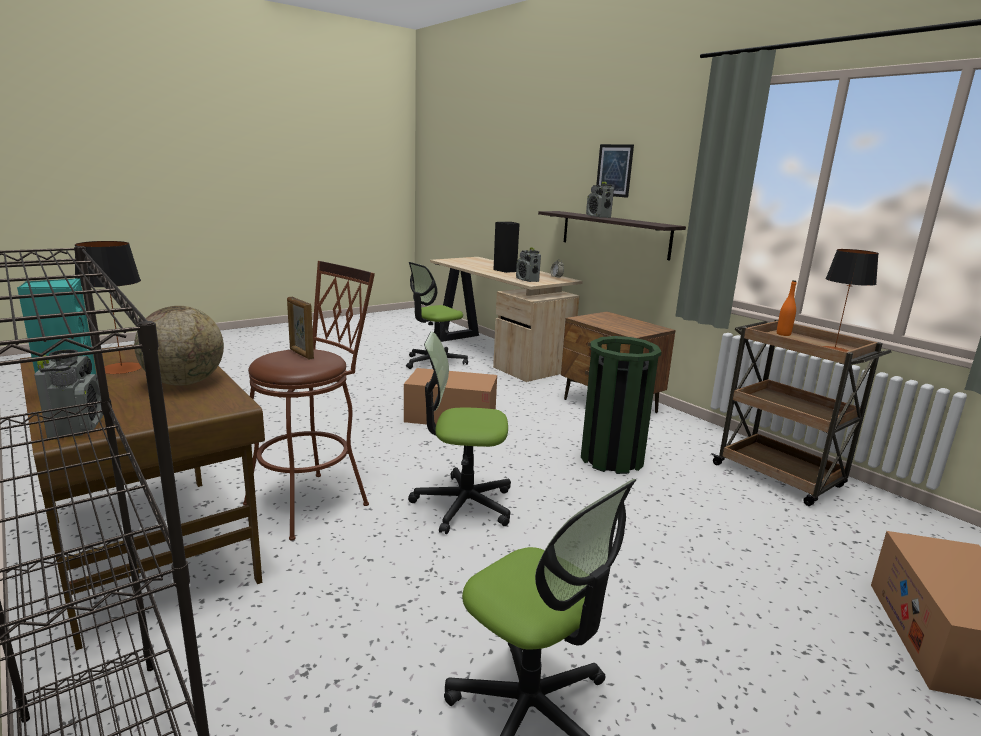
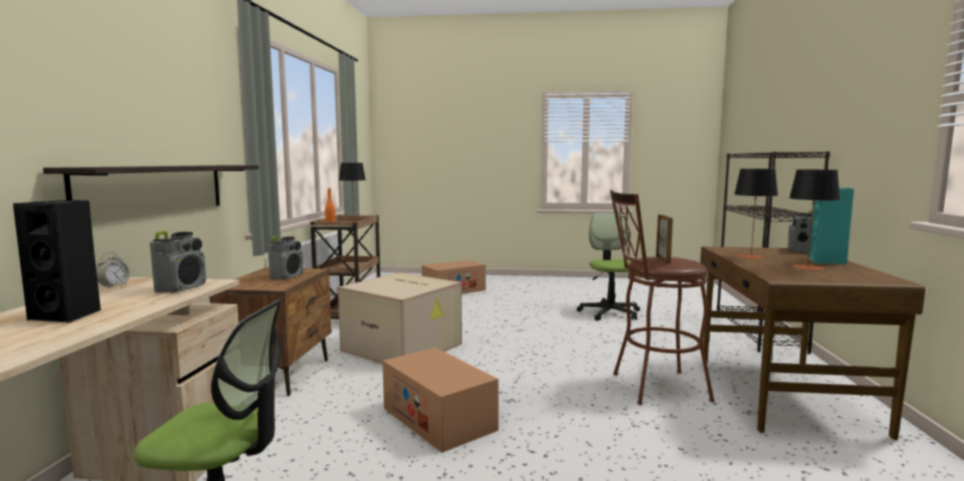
camera: 135 degrees left, 10 degrees down
(185, 383) = (751, 257): globe -> table lamp
(463, 504) = (549, 356): office chair -> none
(598, 217) = (166, 165): radio -> radio (287, 277)
(611, 459) = (404, 347): green trash can -> cardboard box
(614, 170) = (138, 97): picture -> none

